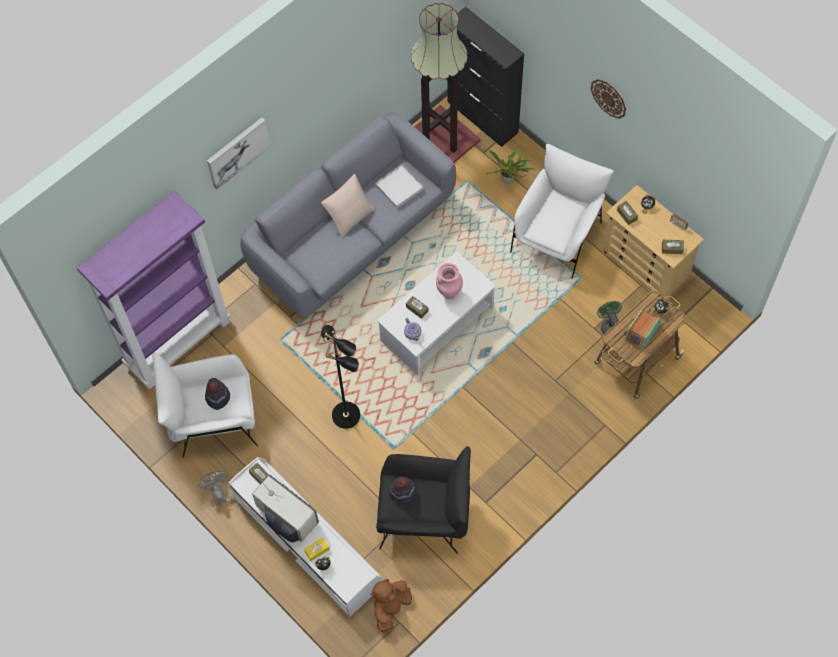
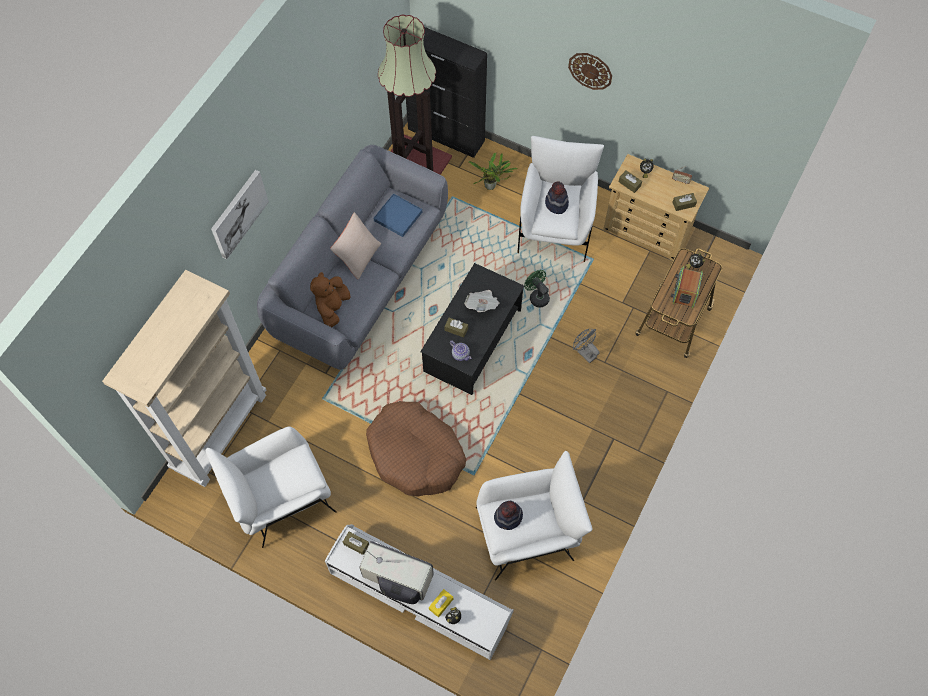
camera: 20 degrees left, 0 degrees up
(178, 343) = (220, 431): purple bookcase -> beige bookcase
(217, 397) = (284, 475): hat -> hat (556, 204)
(217, 492) = (310, 572): grey fan -> grey fan (584, 352)
(347, 415) = (415, 454): black floor lamp -> brown dog bed
(391, 607) = (528, 637): brown plush toy -> brown plush toy (332, 307)
(399, 187) = (398, 216): white tray -> blue tray
(424, 516) = (528, 532): black armchair -> white armchair
(437, 324) = (473, 340): white coffee table -> black coffee table
(449, 293) = (482, 305): pink vase -> newspaper
(609, 326) = (635, 296): green fan -> green fan (537, 296)

